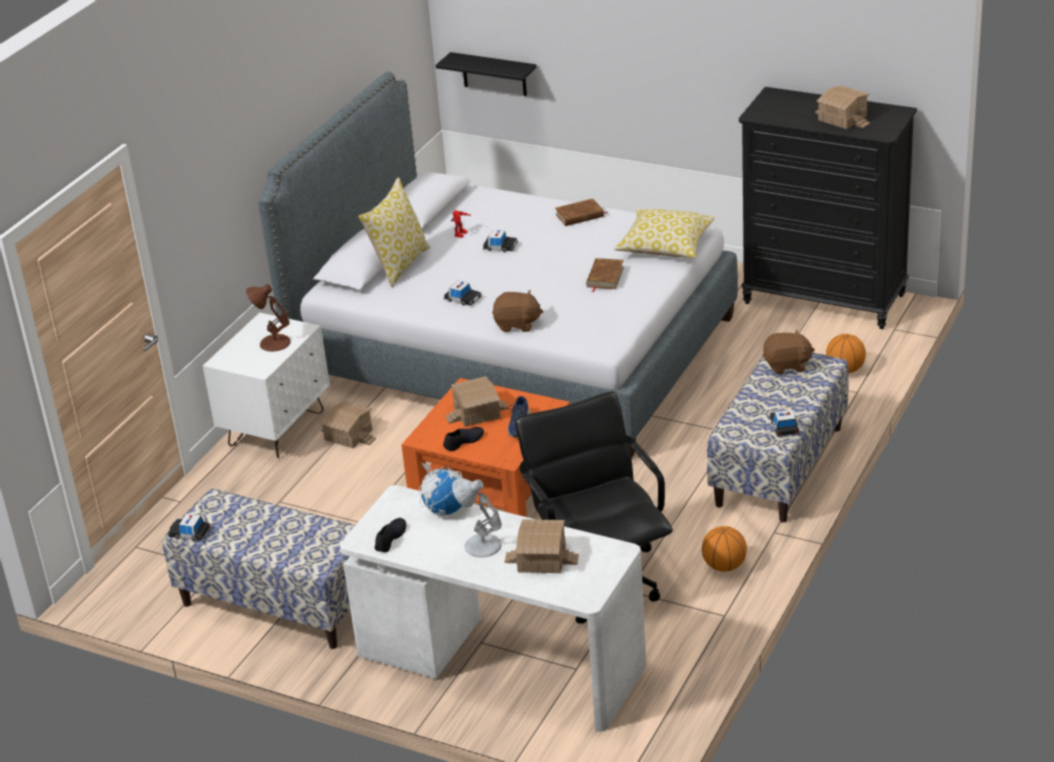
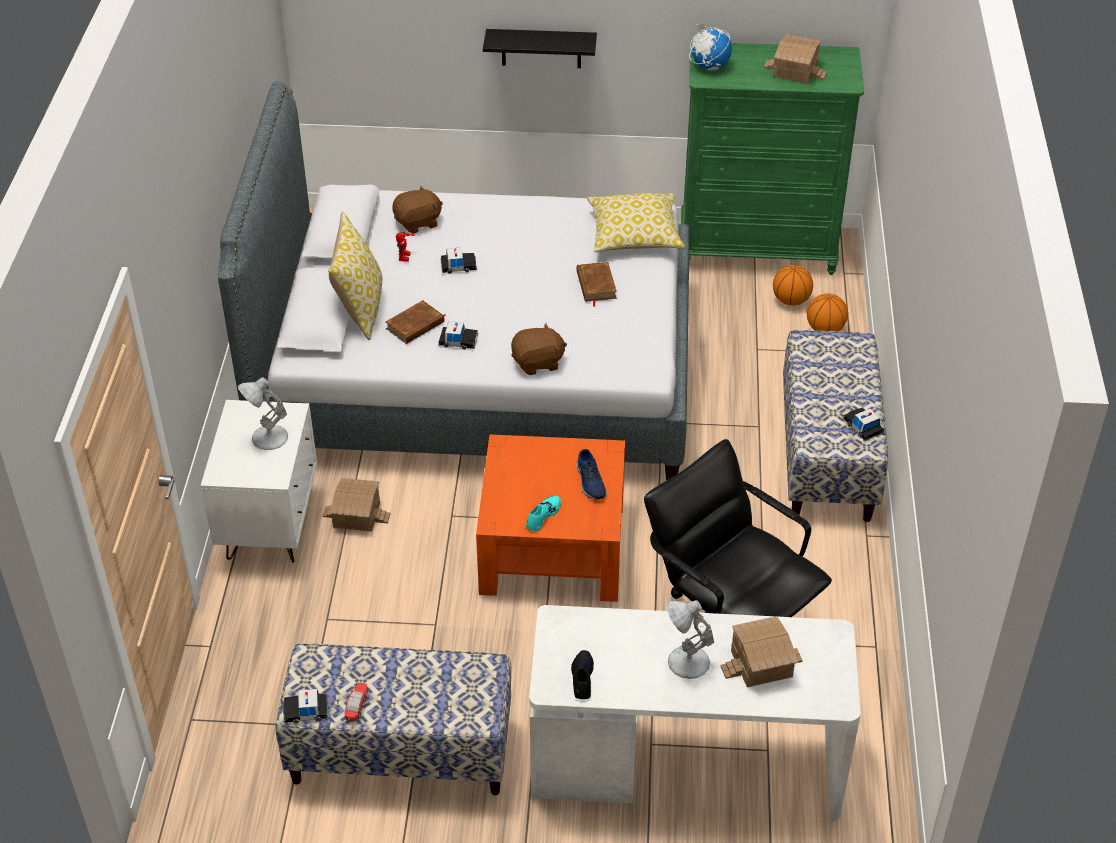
camera: 25 degrees left, 10 degrees up
(229, 538) = (357, 707): none -> toy car
(273, 343) = (268, 438): brown table lamp -> white table lamp
(445, 509) = (619, 625): globe -> globe (709, 66)
(463, 441) = (543, 515): black shoe -> turquoise shoe
(476, 412) = (534, 475): toy house -> none
(494, 74) = (363, 58): black shelf -> black shelf (541, 48)
(580, 215) = (520, 212): brown book -> brown book (415, 325)
(724, 566) = (842, 587): basketball -> basketball (791, 300)
(787, 365) = (821, 352): brown plush toy -> brown plush toy (418, 223)
(824, 298) = (757, 249): black dresser -> green dresser

